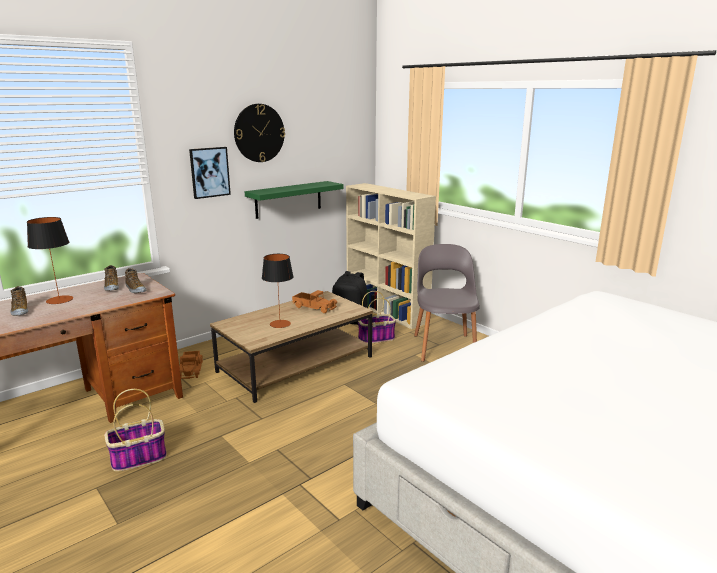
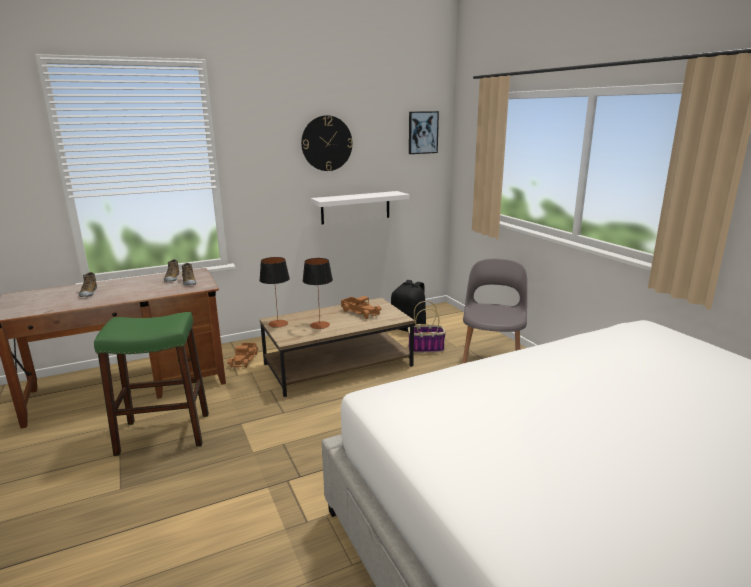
camera: 15 degrees right, 0 degrees up
(59, 300) = (124, 286): table lamp -> table lamp (278, 323)
(138, 458) = (164, 433): basket -> green stool
(209, 172) = (276, 179): picture -> picture (422, 132)
(288, 199) = (355, 207): green shelf -> white shelf
(387, 311) = (449, 323): beige bookcase -> none

